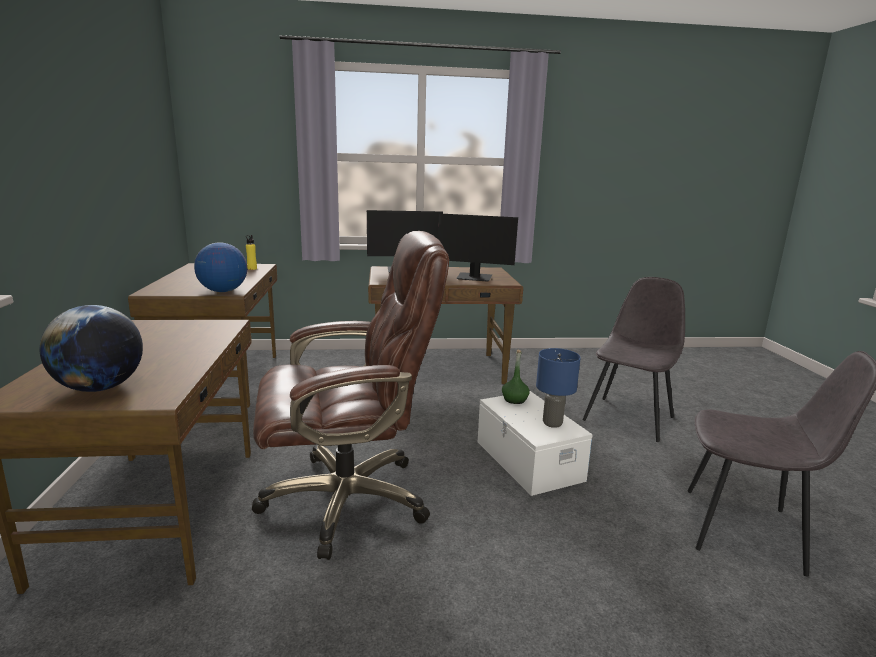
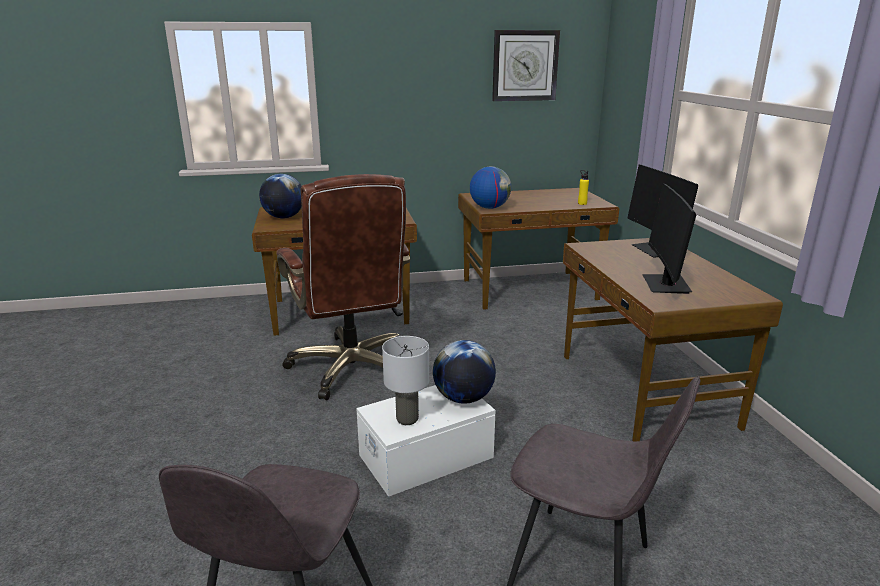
camera: 85 degrees right, 5 degrees up
(138, 127) = (525, 65): none -> wall clock
(515, 399) = (463, 398): green bottle -> globe
(551, 423) = (407, 419): blue table lamp -> white table lamp

